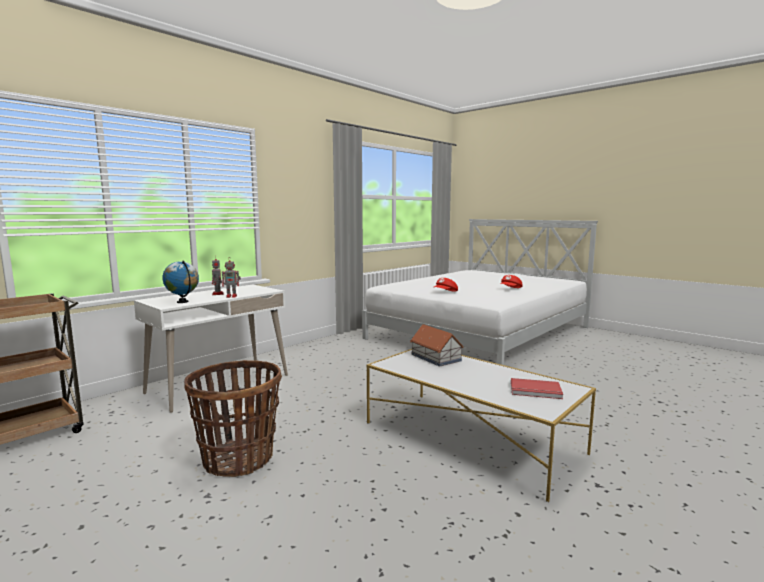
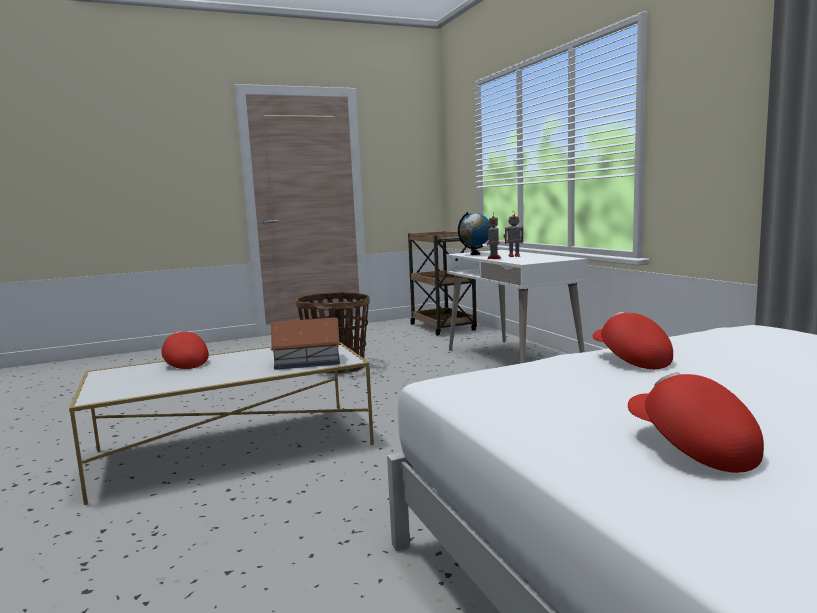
camera: 115 degrees right, 0 degrees up
(484, 391) = (184, 363): none -> red cap
(536, 391) = (135, 380): red book -> none

